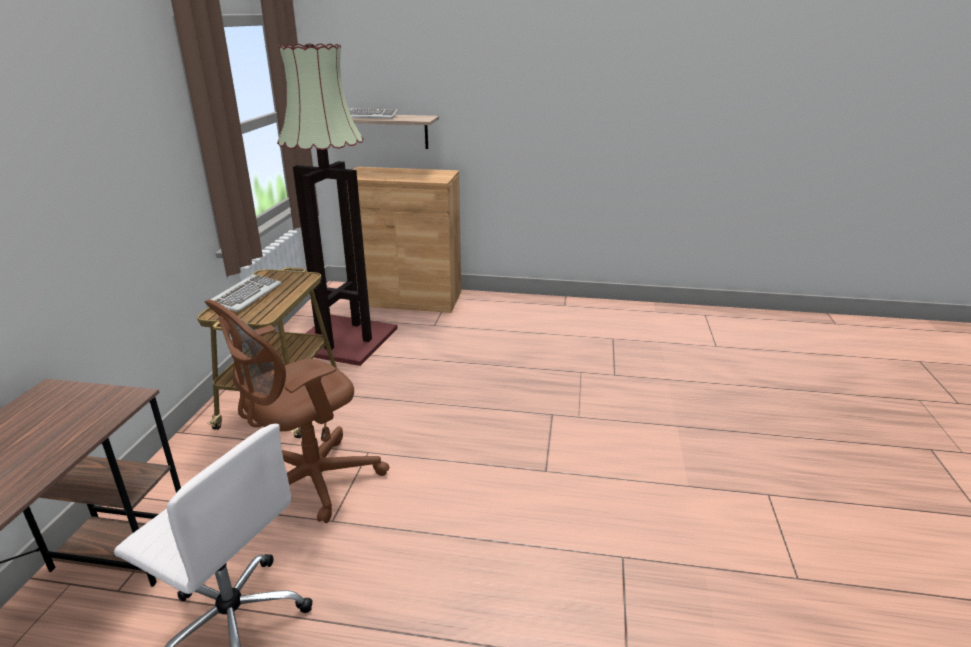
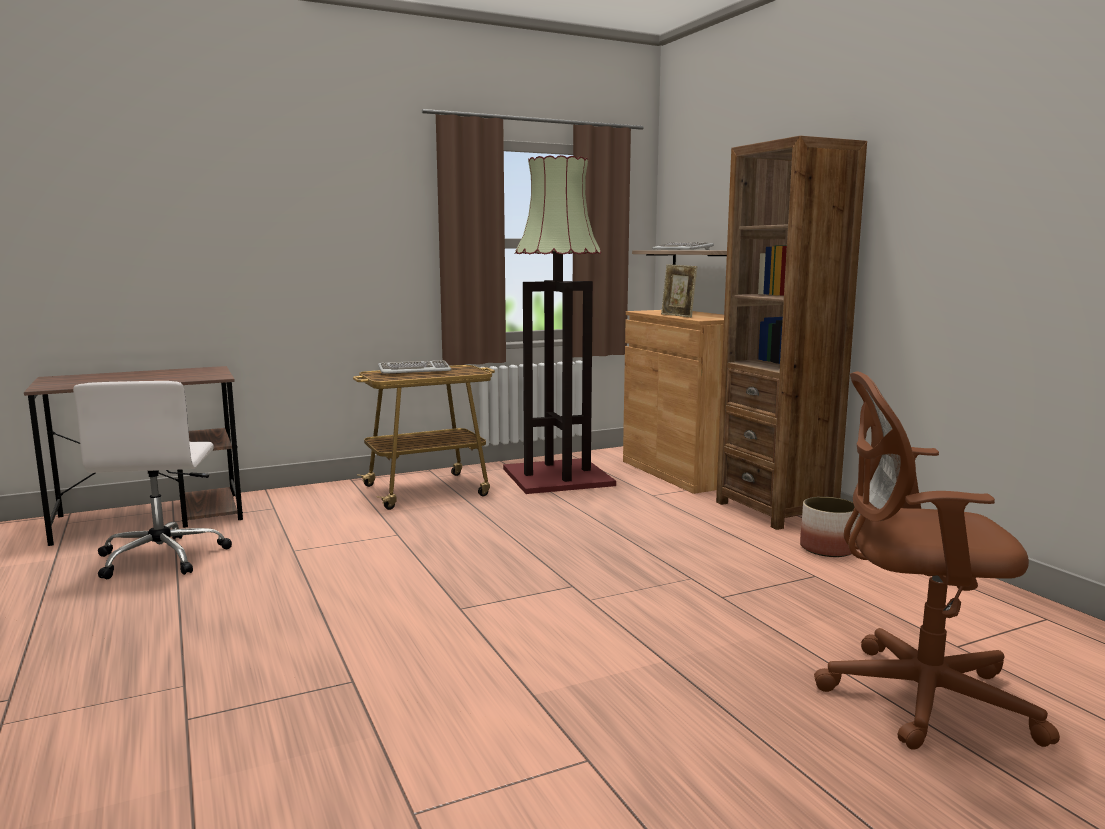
camera: 55 degrees right, 15 degrees down
(309, 483) = (333, 530): brown office chair -> brown office chair (915, 697)
(408, 179) = (677, 316): none -> picture frame
(511, 304) = (776, 510): none -> brown bookcase
(583, 318) = (828, 549): none -> planter

